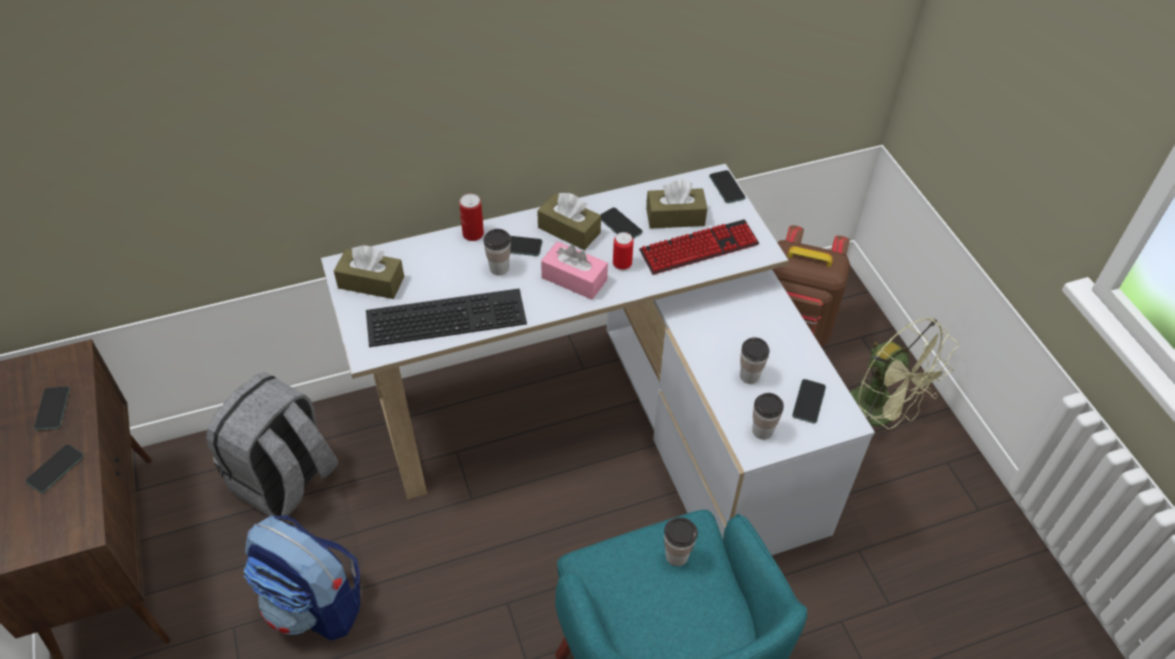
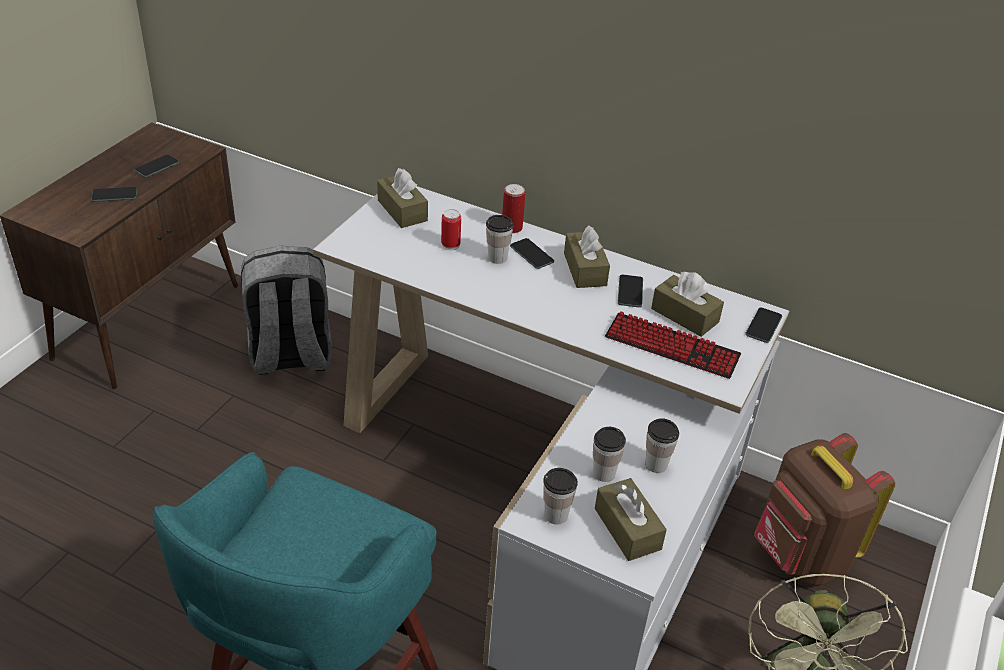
camera: 45 degrees right, 10 degrees down
(315, 604) = (210, 438): backpack -> none
(447, 315) = (420, 259): keyboard -> none
(574, 279) = (541, 299): pink tissue box -> none
(622, 264) = (591, 315): can -> can (450, 245)
(676, 556) = (357, 526): cup -> cup (656, 464)
(808, 401) = (627, 529): phone -> brown tissue box

